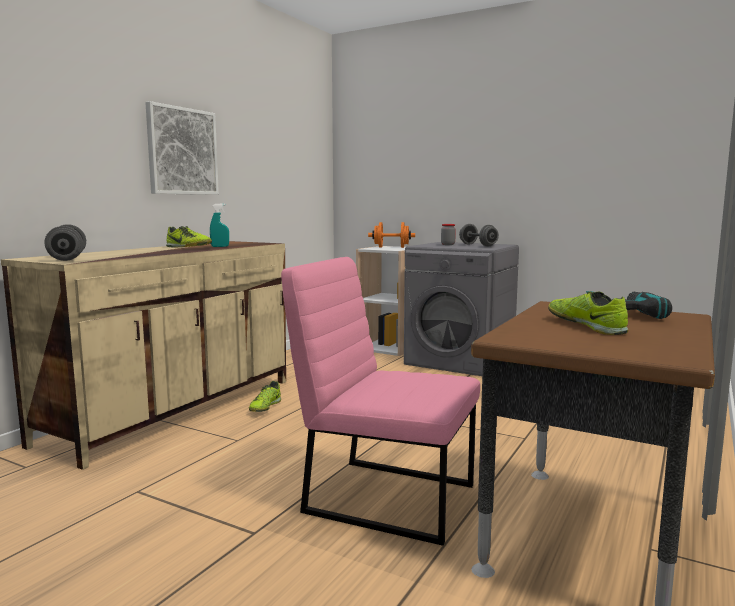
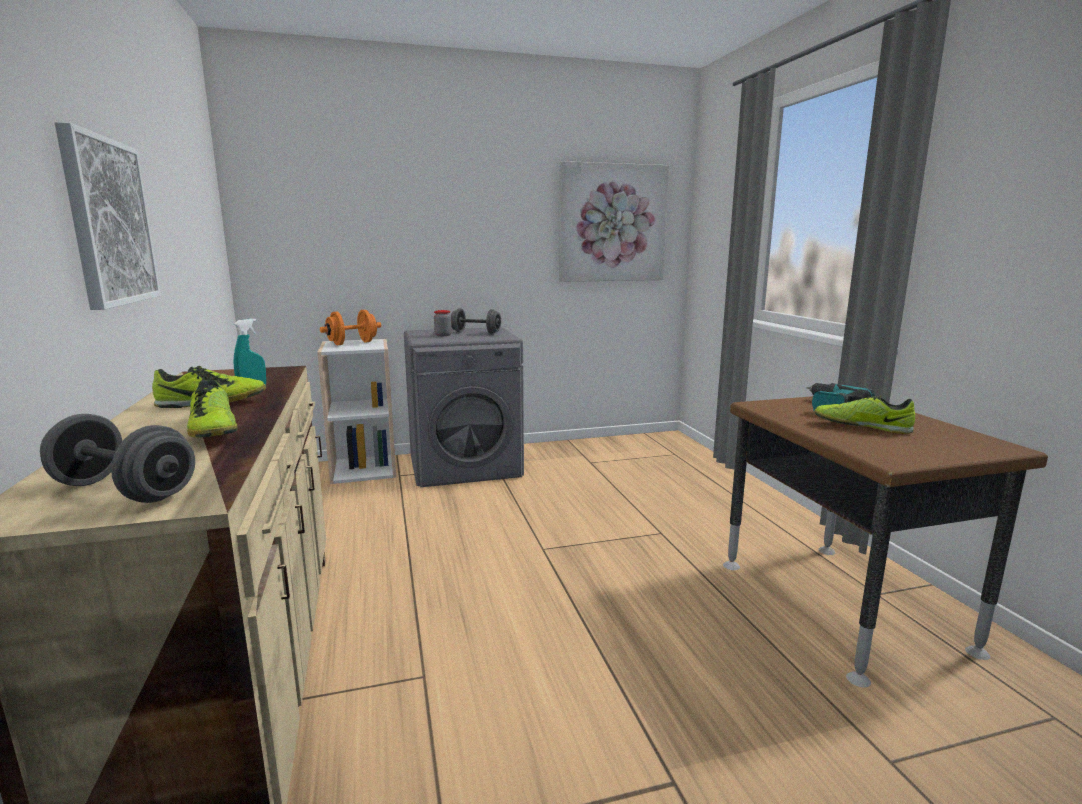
camera: 45 degrees left, 5 degrees up
(265, 407) = (367, 611): shoe -> shoe (213, 431)
(385, 496) = (686, 654): pink chair -> none
(643, 144) = (612, 223): none -> picture

